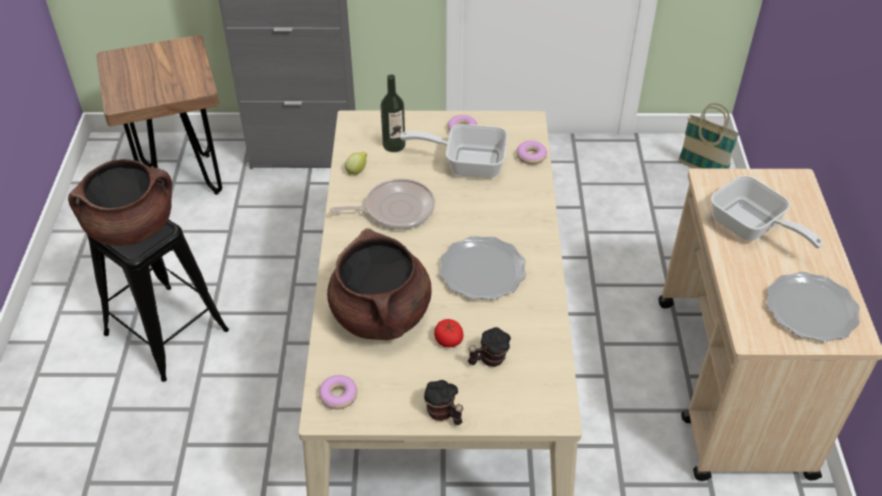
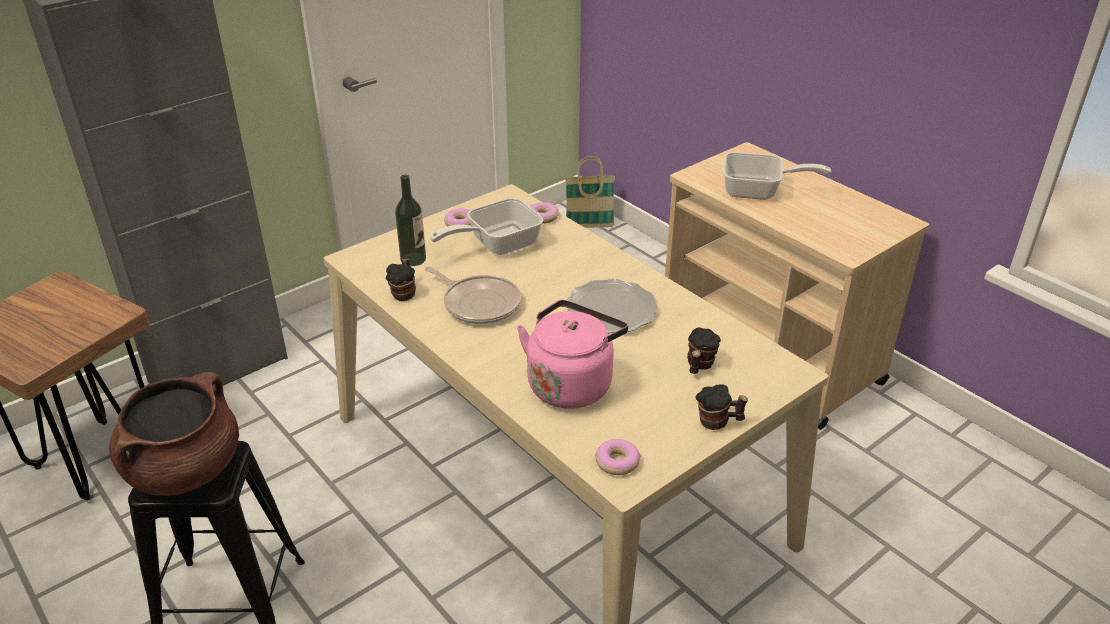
camera: 40 degrees left, 10 degrees down
(357, 171) = (404, 292): lemon -> mug
(381, 315) = (572, 383): brown cooking pot -> pink kettle
(395, 209) = (479, 303): frying pan -> frying pan turned 90 degrees clockwise
(448, 340) = (650, 370): tomato -> none
(810, 309) = (857, 220): plate -> none

